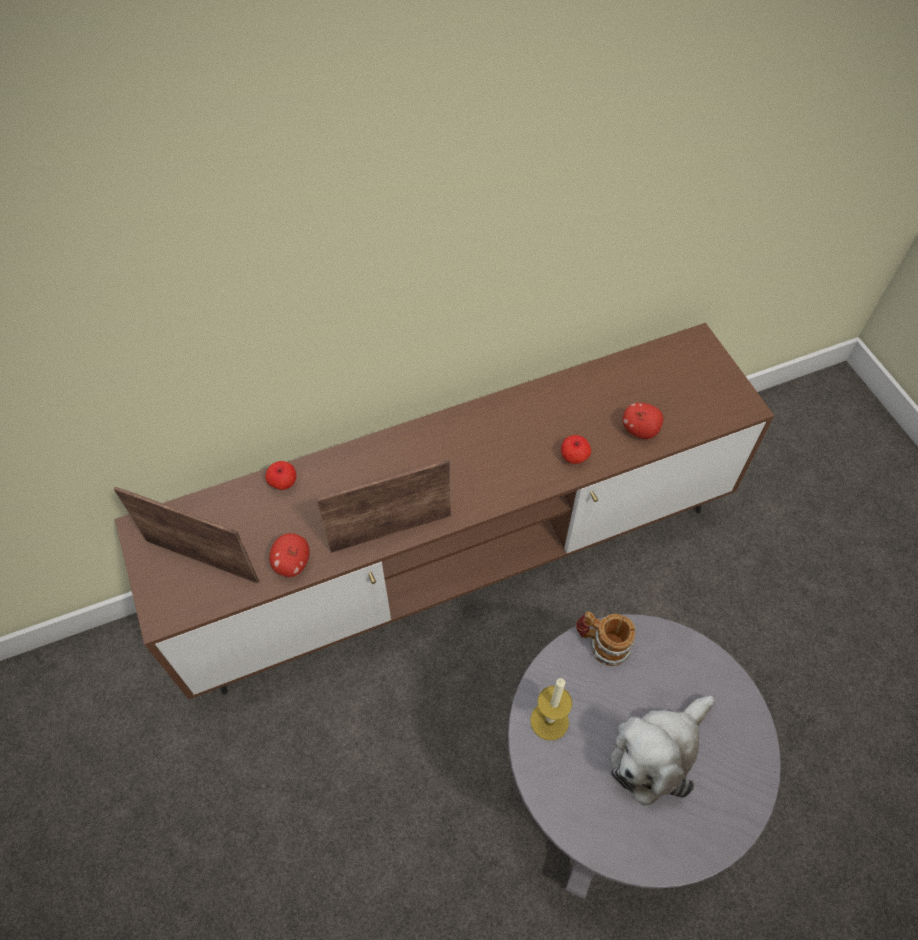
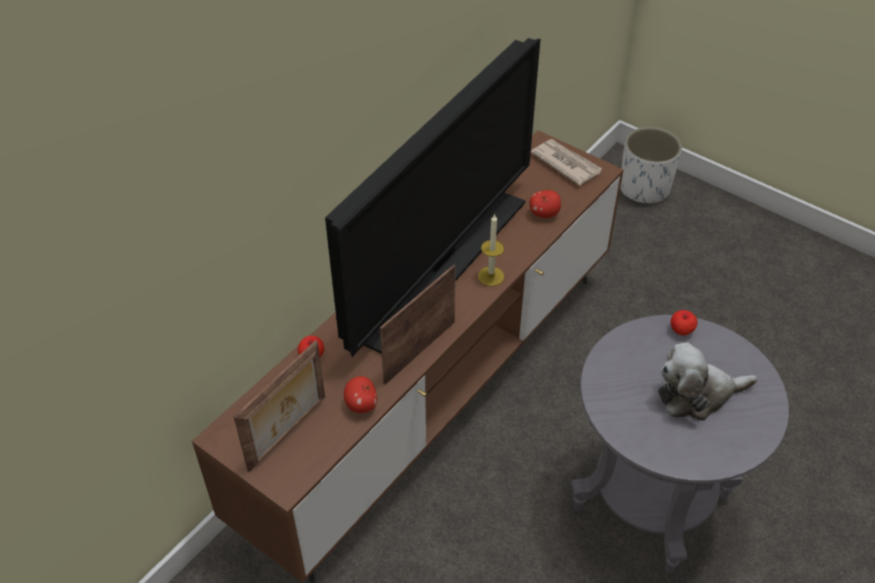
camera: 30 degrees left, 10 degrees down
(203, 559) = (289, 434): picture frame -> picture frame turned 135 degrees clockwise
(483, 442) = (441, 266): none -> television
(549, 721) = (618, 410): candle -> candle (490, 276)
(574, 457) = (512, 249): apple -> apple (681, 330)
(601, 644) = (617, 349): mug -> none
(656, 753) = (697, 395): plush toy -> plush toy turned 60 degrees clockwise
(709, 378) = (566, 163): none -> newspaper
(841, 430) = (644, 188): none -> white planter

